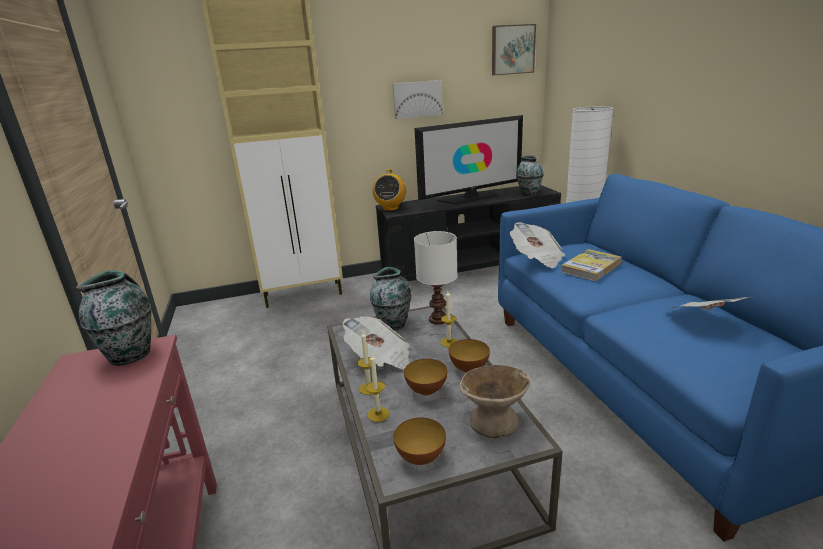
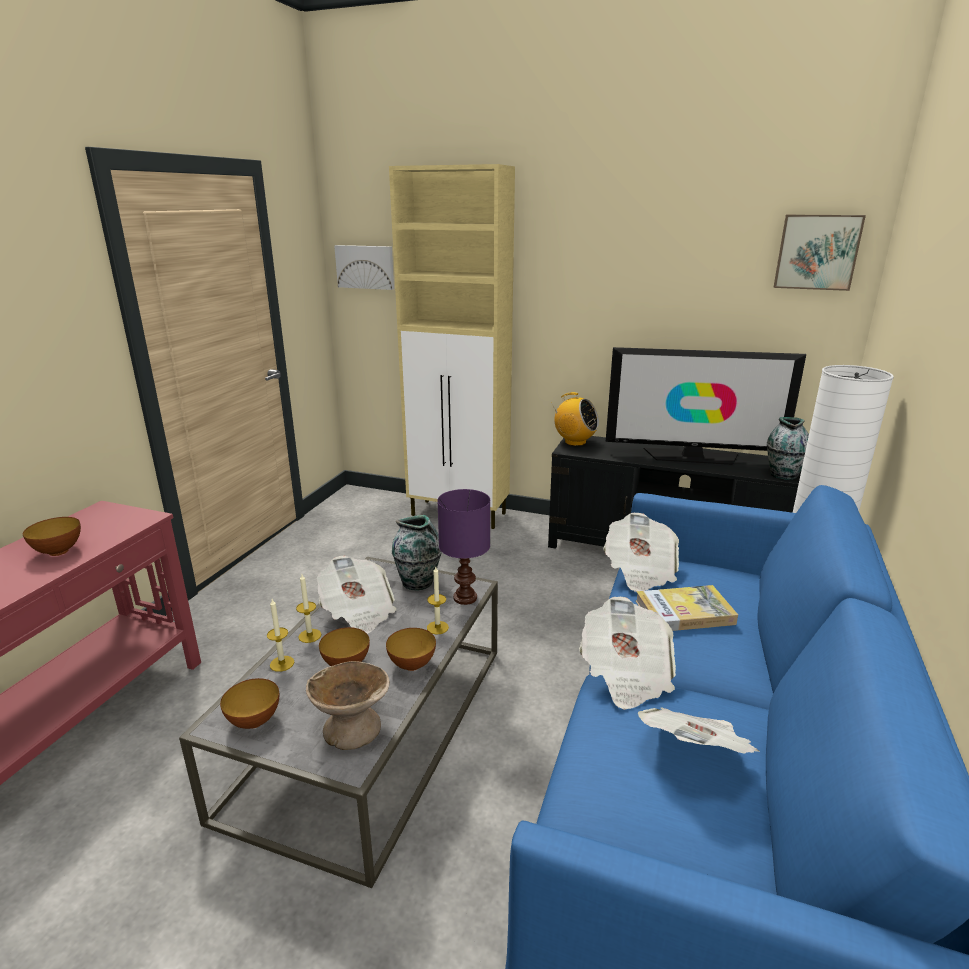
camera: 35 degrees right, 0 degrees up
(102, 406) = (58, 551): none -> bowl
(131, 354) = (127, 518): vase -> none
(390, 208) = (574, 442): radio -> radio turned 105 degrees counterclockwise
(417, 99) = (648, 307): picture -> picture (365, 267)
(438, 319) = (465, 597): white table lamp -> purple table lamp
(616, 304) = (626, 674): none -> newspaper

